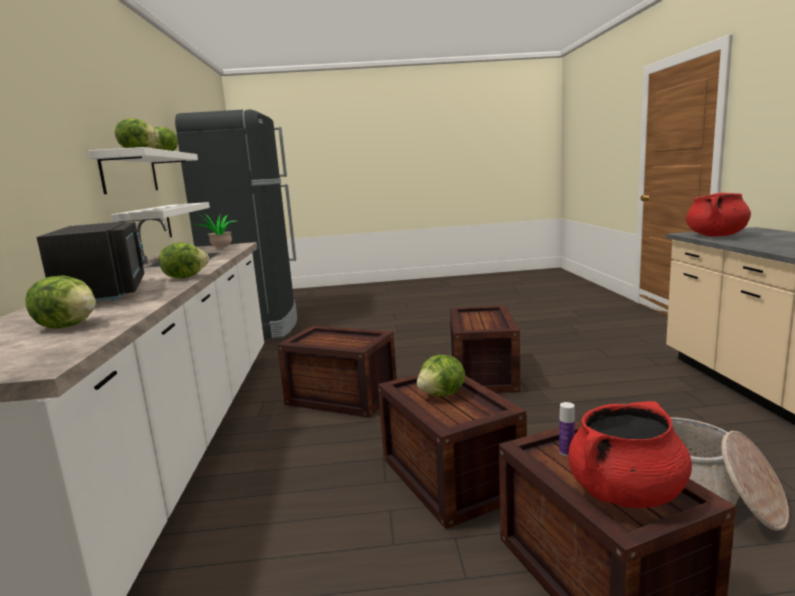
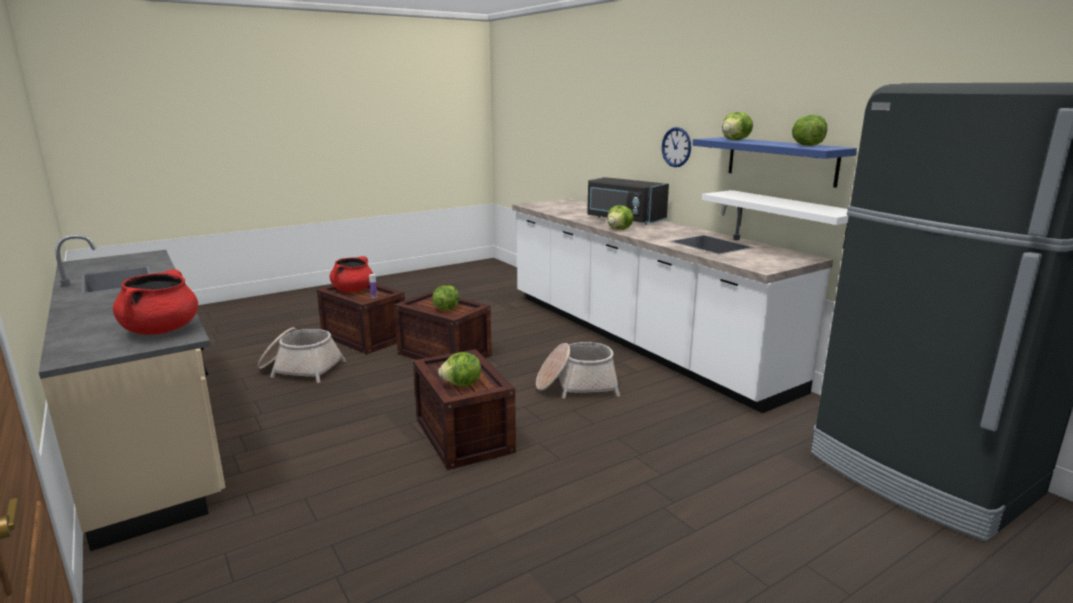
camera: 150 degrees right, 5 degrees up
(45, 168) = (676, 147): none -> wall clock
(69, 326) = (569, 210): lettuce -> lettuce (462, 385)
(130, 173) = (781, 161): white shelf -> blue shelf
(220, 248) = (754, 260): potted plant -> none
(343, 397) = (576, 385): crate -> basket

